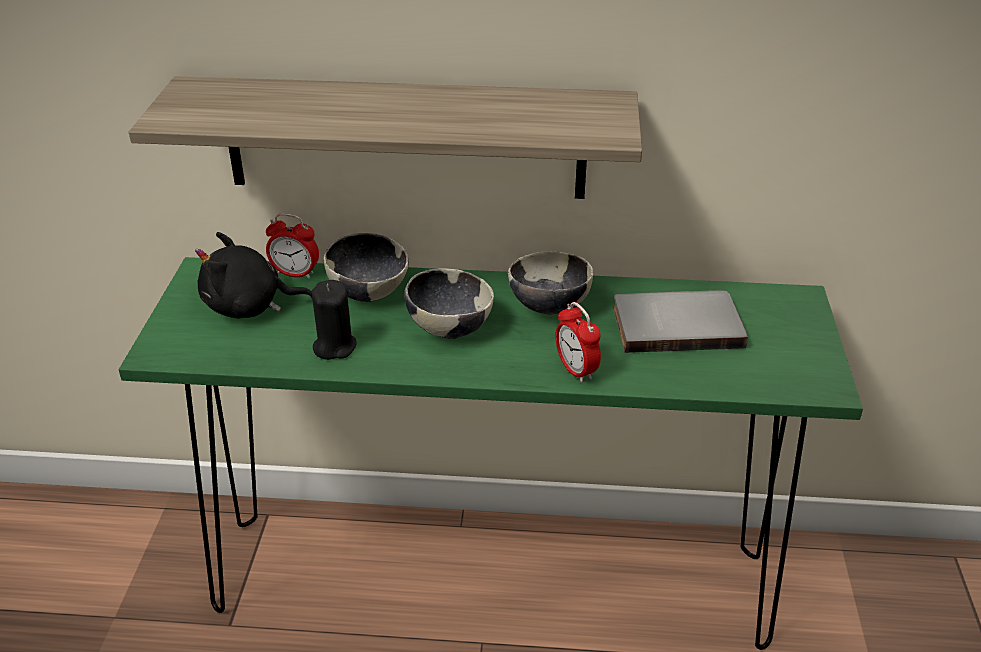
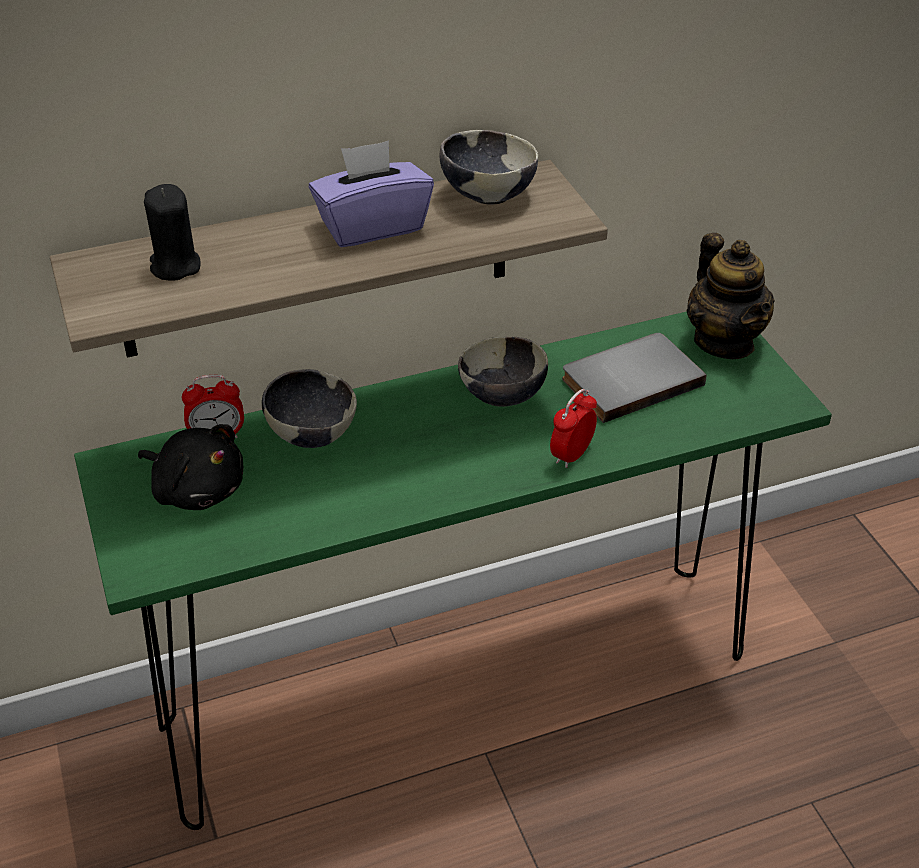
camera: 25 degrees left, 5 degrees up
(249, 307) = (197, 489): black plush toy -> black plush toy turned 120 degrees counterclockwise
(334, 346) = (322, 505): black candle -> black candle (175, 266)
(434, 106) = (372, 226): none -> purple tissue box
(449, 328) = (422, 448): bowl -> bowl (487, 195)
(576, 370) = (571, 455): alarm clock -> alarm clock turned 90 degrees clockwise
(792, 317) = (724, 342): none -> teapot

